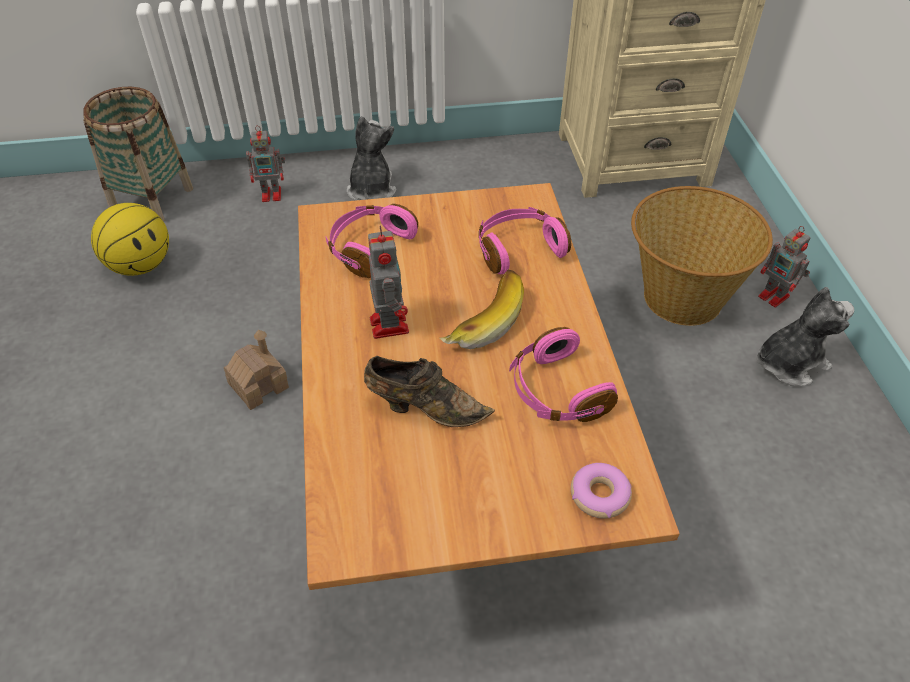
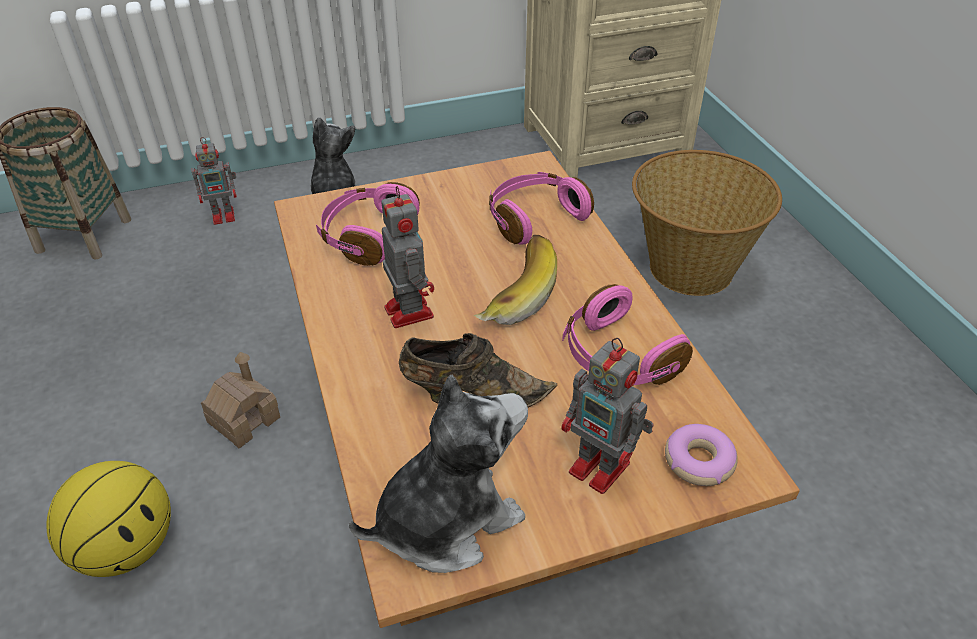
camera: 10 degrees left, 5 degrees down
(141, 265) = (81, 307): basketball -> basketball (128, 547)
(775, 297) = (783, 257): toy robot -> toy robot (602, 469)
(789, 363) = (816, 319): plush toy -> plush toy (446, 519)

